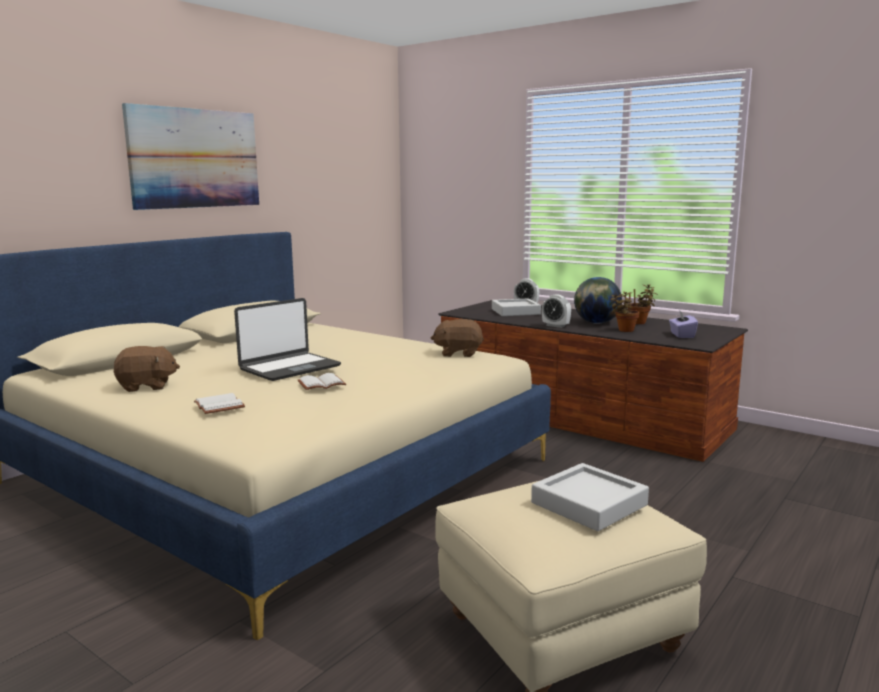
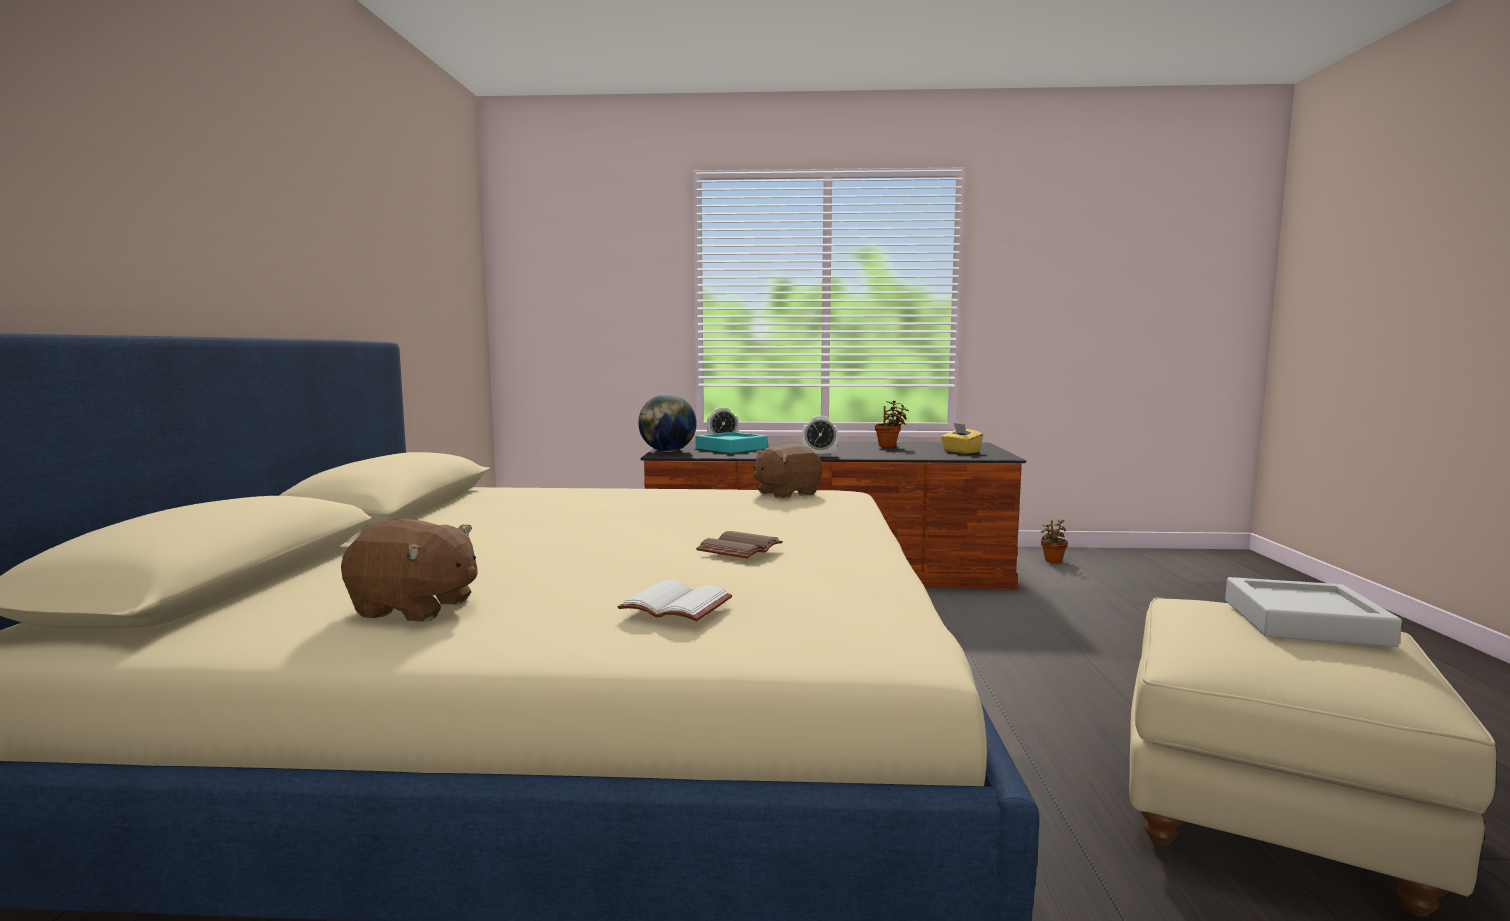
camera: 35 degrees left, 5 degrees down
(147, 386) = (415, 608): brown plush toy -> brown plush toy turned 60 degrees clockwise
(195, 158) = (256, 193): picture -> none
(289, 368) = (624, 538): laptop -> none
(321, 384) = (741, 549): white book -> brown book
(515, 312) = (731, 448): grey tray -> turquoise tray
(596, 323) = (849, 450): globe -> globe (667, 451)
(624, 330) = (898, 453): potted plant -> potted plant (1052, 561)
(682, 335) = (960, 451): purple tissue box -> yellow tissue box

